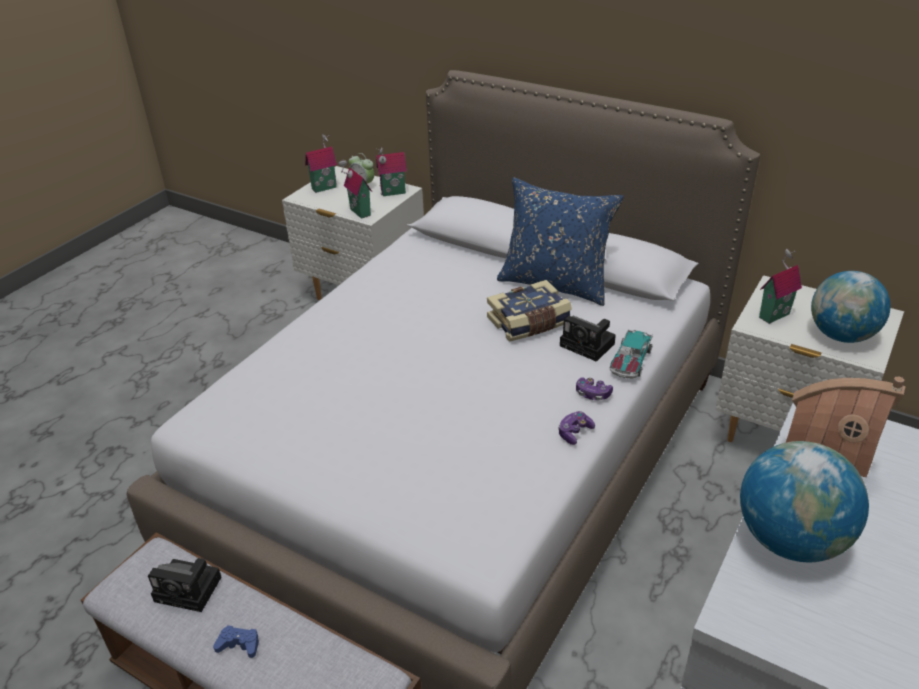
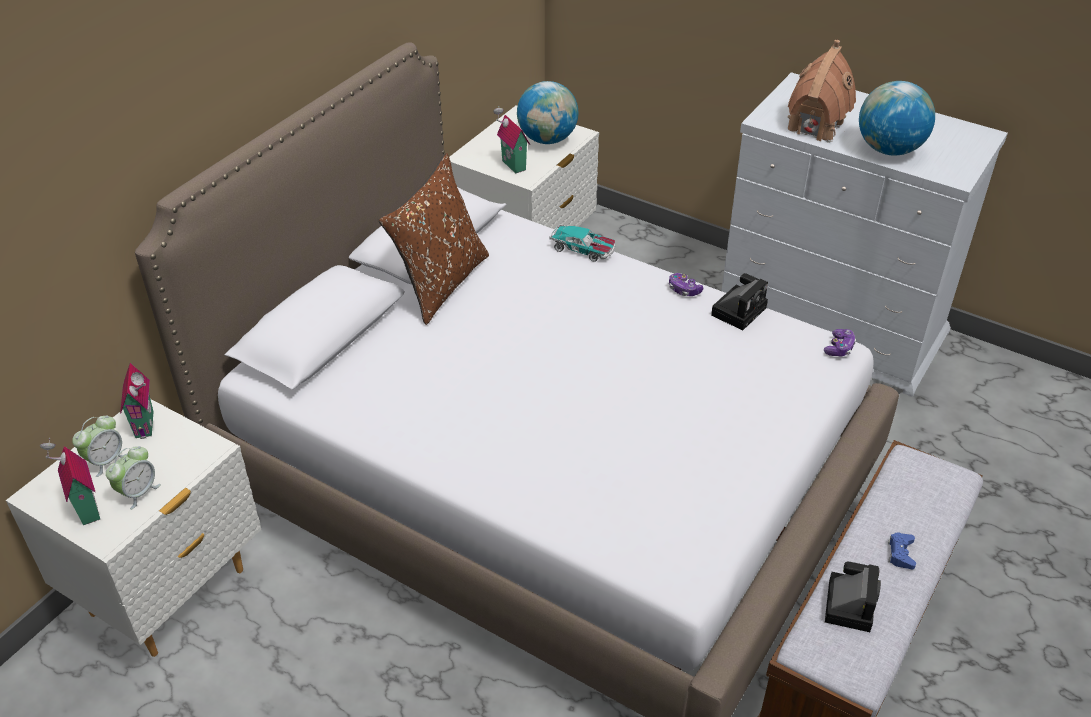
camera: 90 degrees left, 5 degrees up
(334, 200) = (138, 492): none -> alarm clock
(358, 212) = (195, 461): toy house -> none
(529, 323) = (512, 306): book -> none
(555, 284) = (440, 284): blue pillow -> brown pillow
(589, 345) = (556, 270): camera -> camera (739, 310)
(592, 394) = (630, 275): game controller -> game controller (839, 348)

